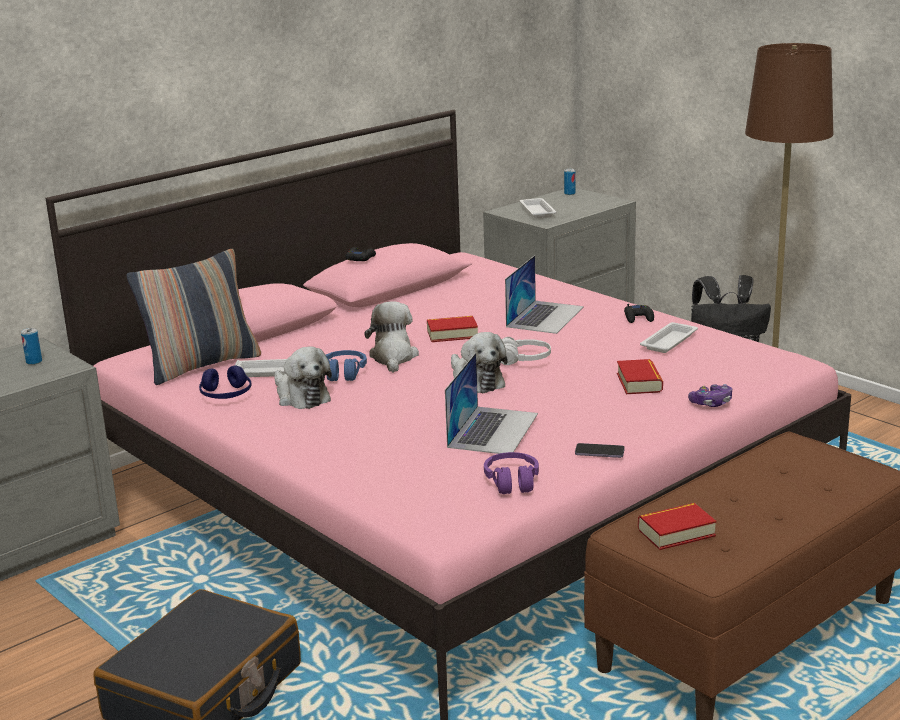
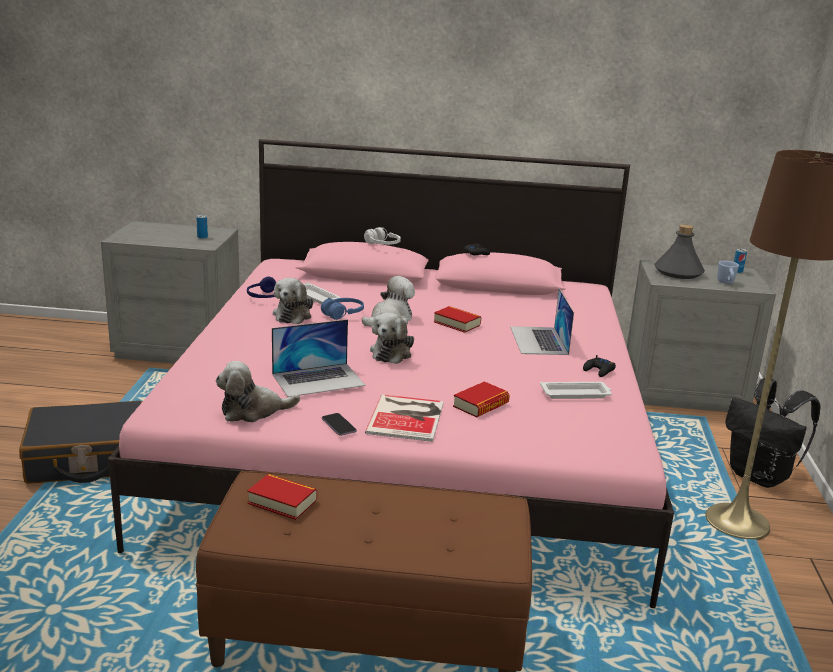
camera: 45 degrees right, 0 degrees up
(201, 365) = (297, 279): pillow -> none
(512, 482) = (253, 411): purple headphones -> plush toy
(523, 360) = (451, 356): white headphones -> white headphones (382, 245)
(537, 211) = (678, 272): white tray -> grey bottle
(545, 316) = (539, 340): laptop -> laptop turned 105 degrees clockwise
(587, 206) = (726, 283): none -> blue mug
(622, 418) = (408, 417): none -> book
(711, 403) = (487, 441): game controller -> none

